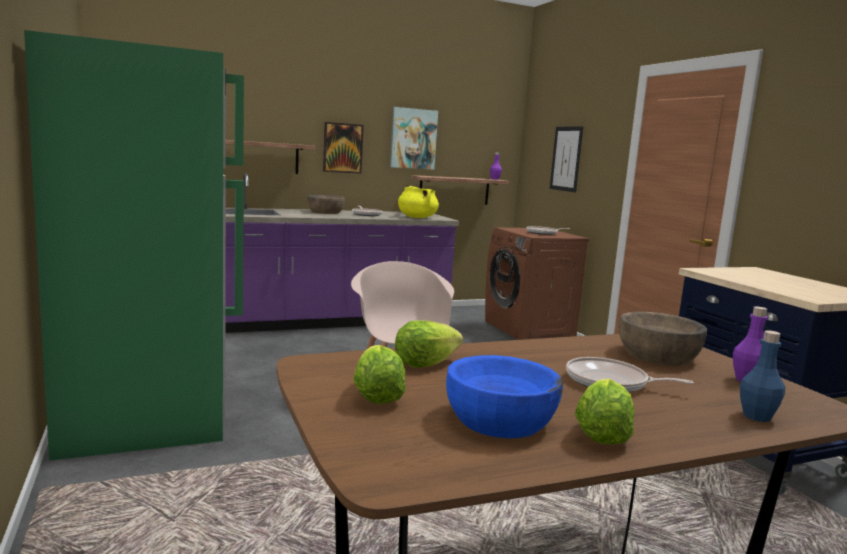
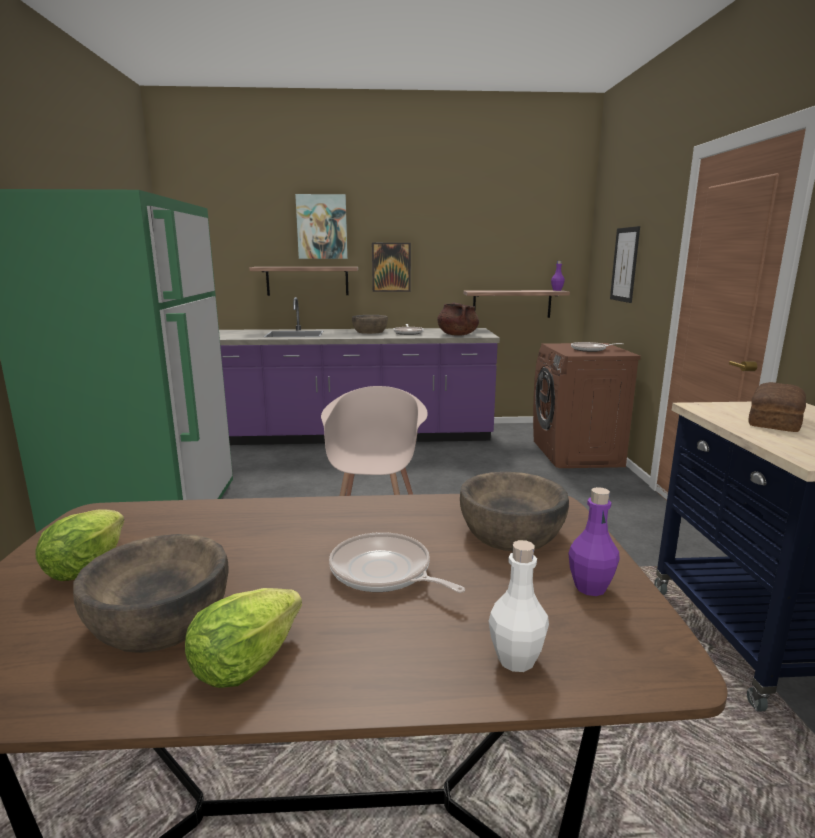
camera: 20 degrees right, 5 degrees up
(413, 138) = (464, 253): picture -> picture (322, 227)
(417, 217) = (457, 335): yellow cooking pot -> brown cooking pot
(424, 364) = (206, 524): lettuce -> none
(500, 419) = (161, 619): blue bowl -> brown bowl
(757, 416) = (516, 659): blue bottle -> white bottle
(758, 278) = (773, 420): none -> bread

